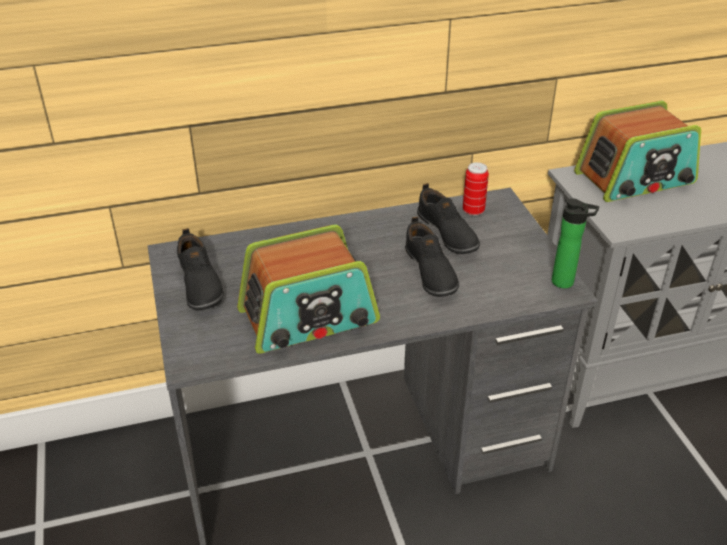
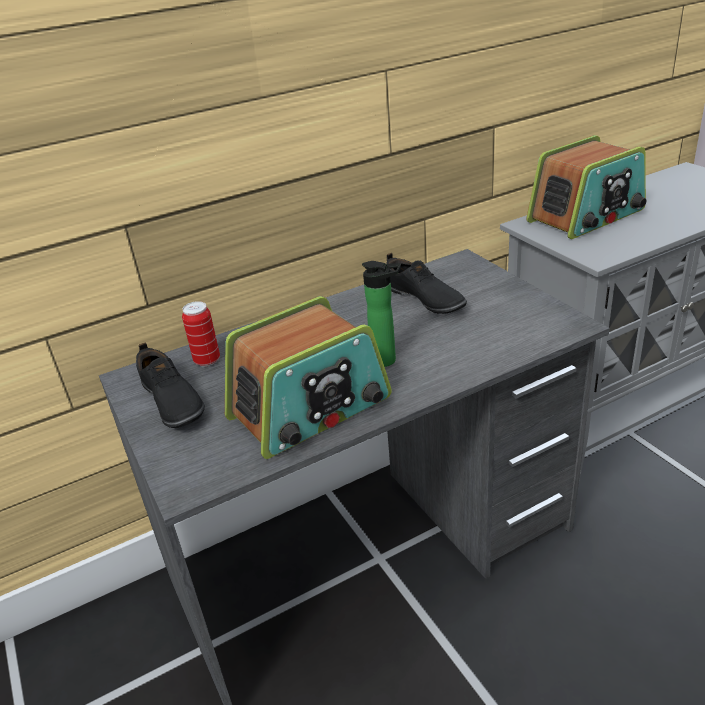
camera: 10 degrees left, 5 degrees down
(429, 272) = (423, 337): black shoe -> none
(473, 211) = (441, 275): can -> can (207, 360)
(566, 283) = (568, 318): bottle -> bottle (387, 360)

